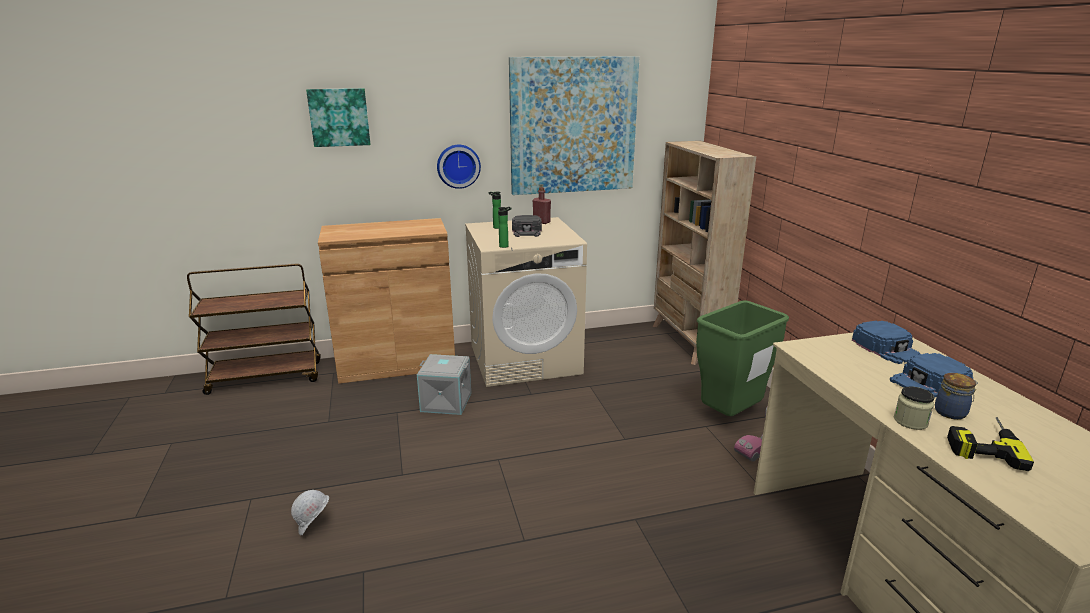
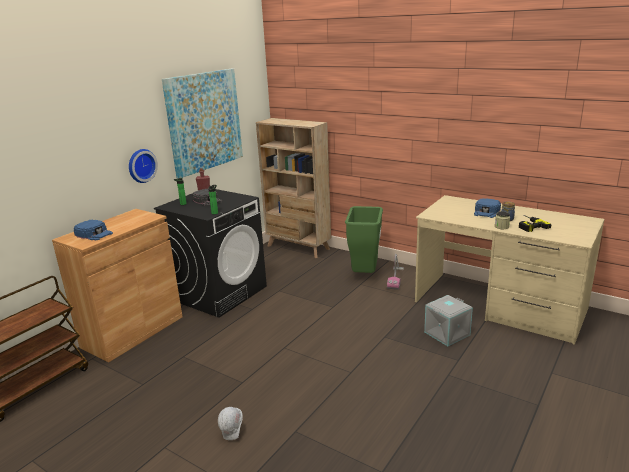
camera: 40 degrees left, 0 degrees up
(339, 117) = (53, 145): picture -> none
(445, 402) = (207, 337): grey storage box -> grey storage box (447, 334)
(525, 359) = (219, 293): beige washing machine -> black washing machine
(887, 348) = (456, 204): blue cap -> blue cap (94, 234)

